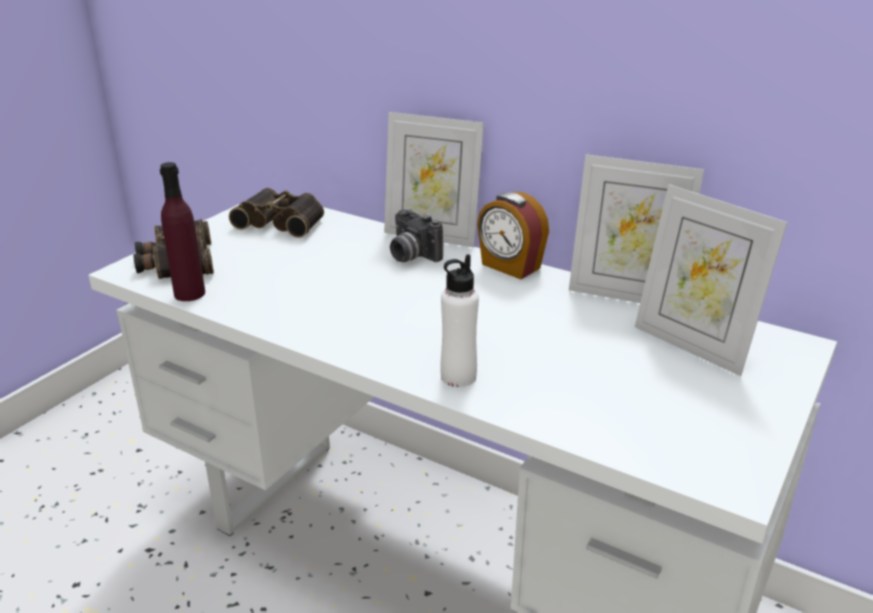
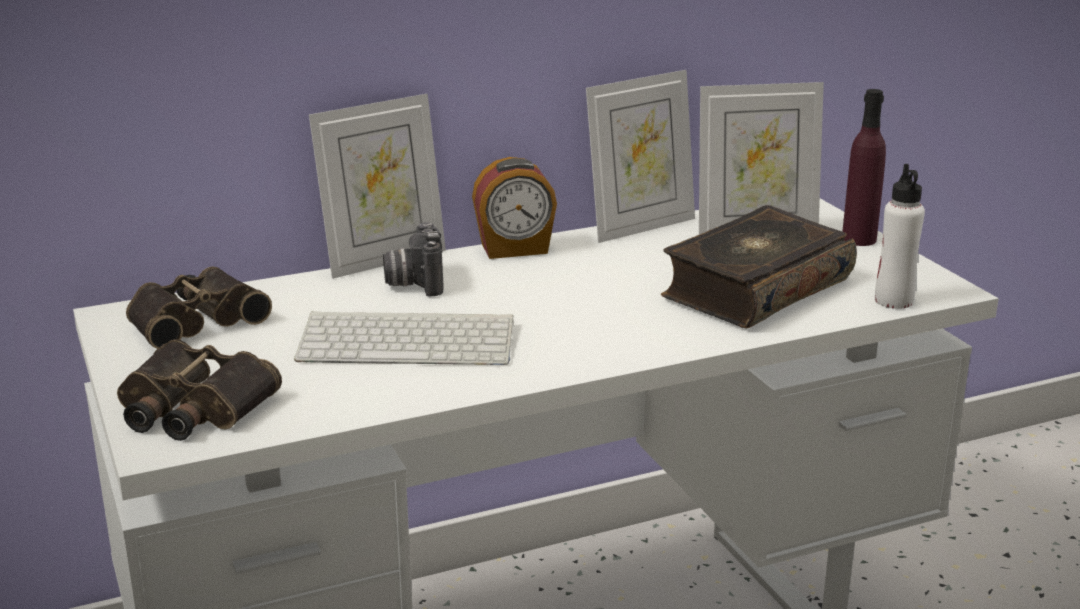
camera: 55 degrees left, 5 degrees down
(189, 293) = (302, 419): purple bottle -> purple bottle (859, 239)
(326, 285) = (410, 340): none -> keyboard
(411, 256) = (414, 282): camera -> camera turned 90 degrees clockwise
(458, 377) = (687, 333): white bottle -> white bottle (893, 301)
(581, 379) = (754, 289): none -> book

